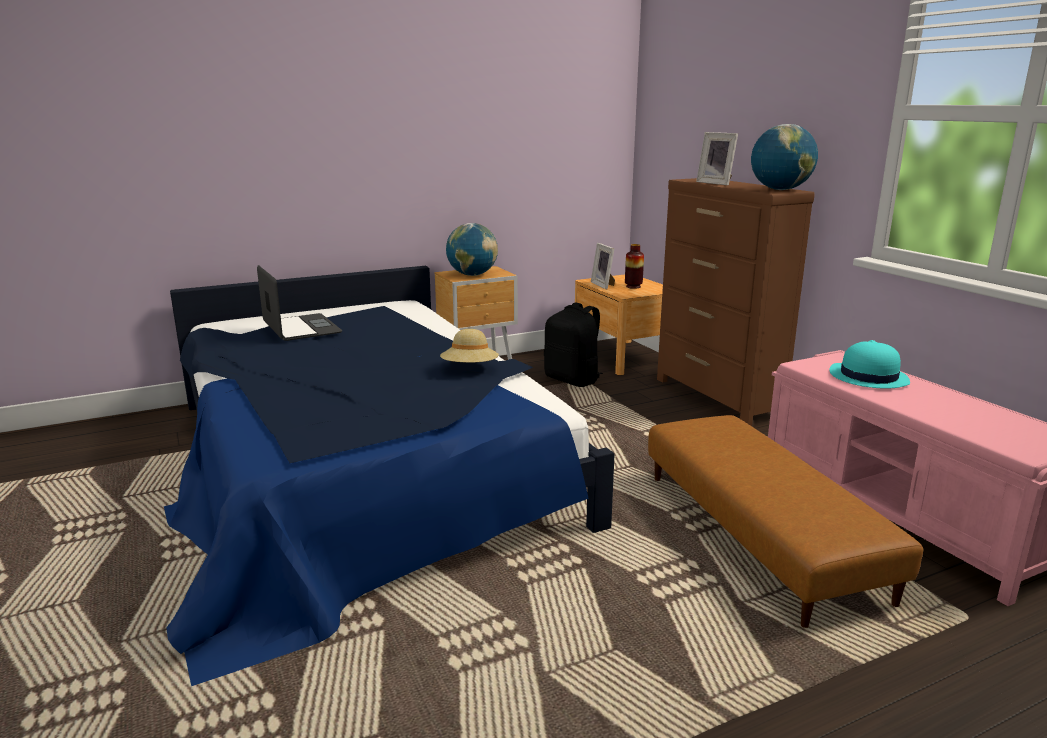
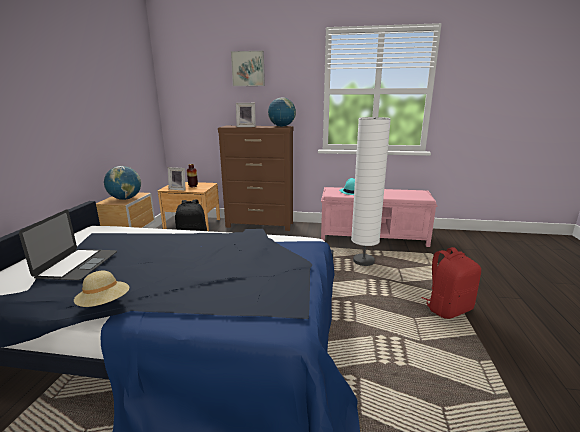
camera: 55 degrees left, 0 degrees up
(301, 328) = (77, 264): laptop -> laptop turned 90 degrees clockwise
(470, 369) = (245, 240): beige hat -> beige hat (104, 304)
(716, 692) = (448, 308): none -> red backpack
(757, 535) = (363, 261): brown ottoman -> white floor lamp
(761, 60) = (248, 69): none -> picture

